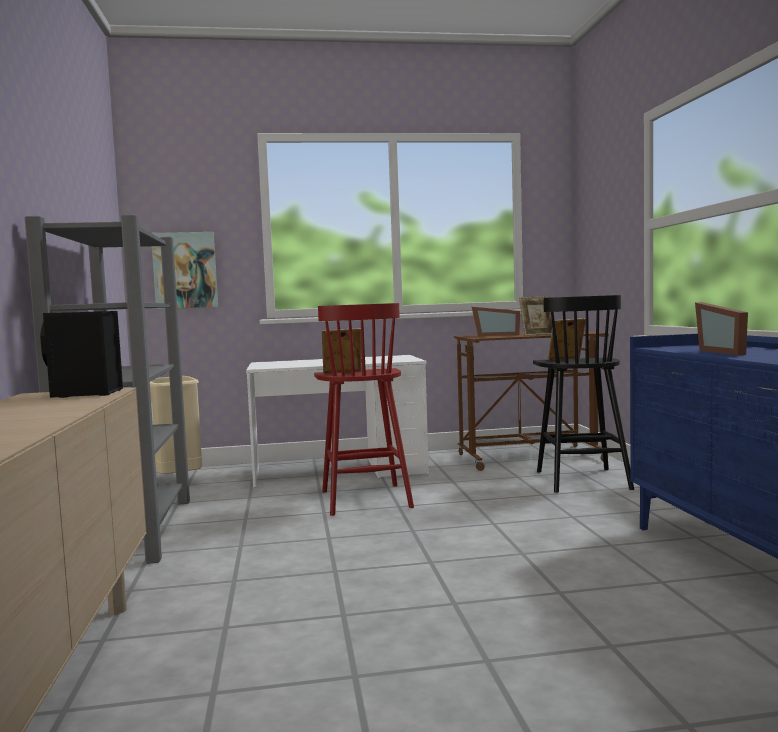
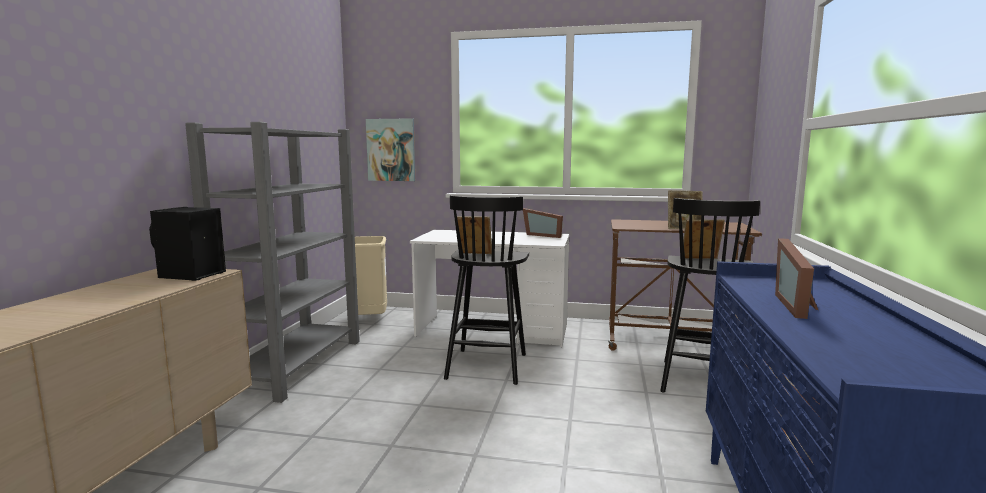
camera: 20 degrees right, 5 degrees up
(365, 498) = (487, 364): red stool -> black stool
(496, 335) = (647, 224): picture frame -> picture frame (543, 235)

